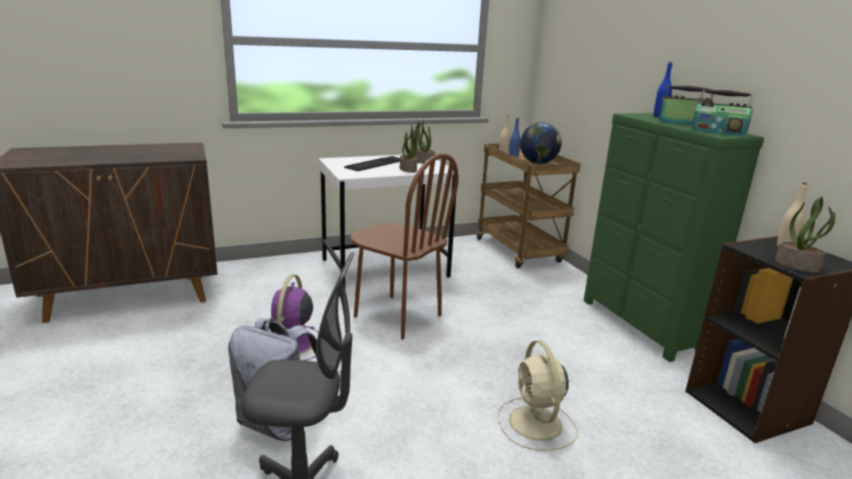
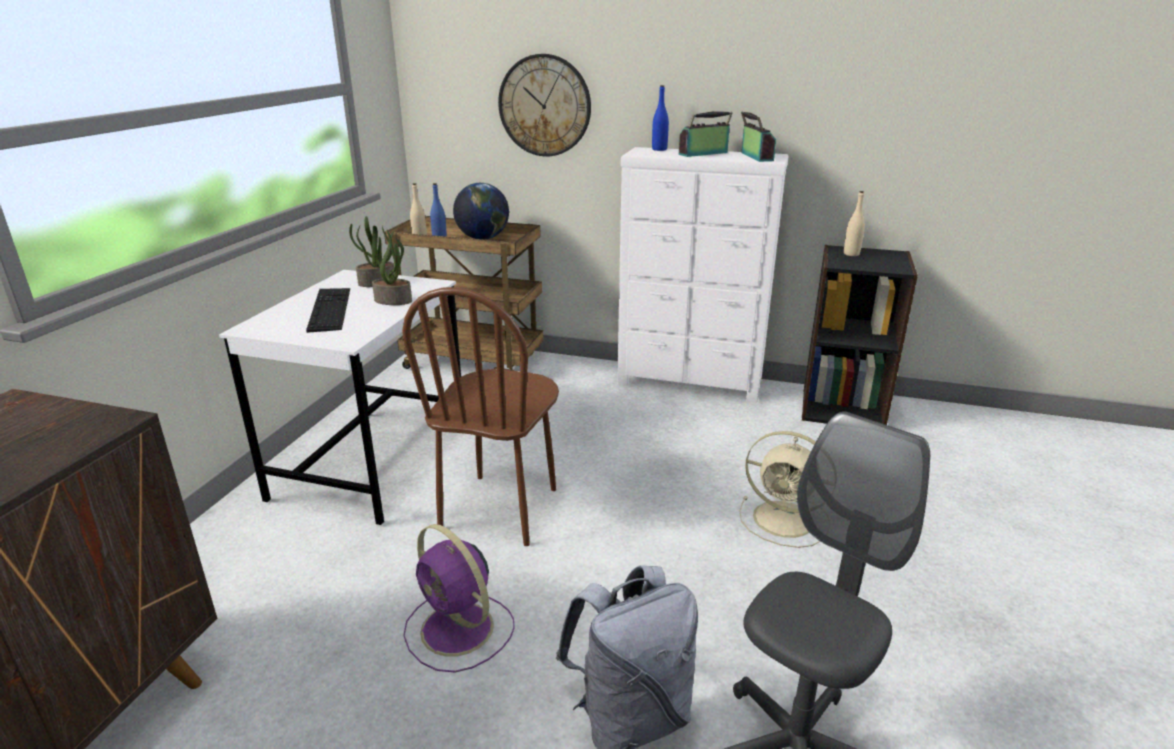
camera: 50 degrees left, 5 degrees up
(397, 316) = (500, 509): brown chair -> brown chair turned 120 degrees clockwise
(604, 74) = (545, 106): none -> wall clock
(639, 325) = (690, 383): green dresser -> white dresser
(718, 132) = (755, 157): radio -> radio turned 75 degrees counterclockwise
(797, 265) = (891, 266): potted plant -> none

